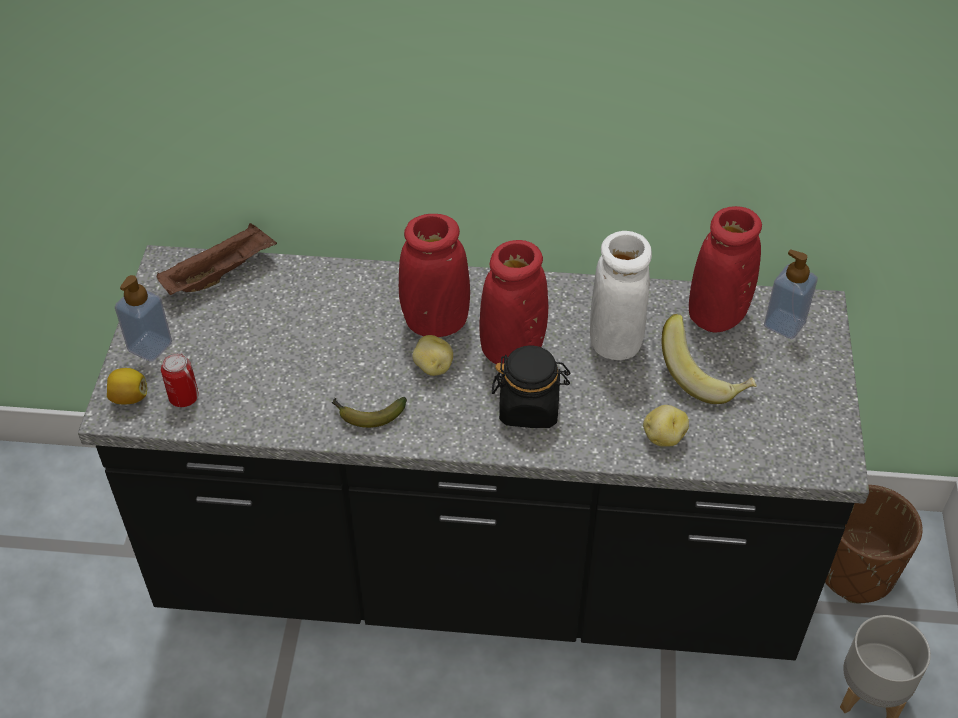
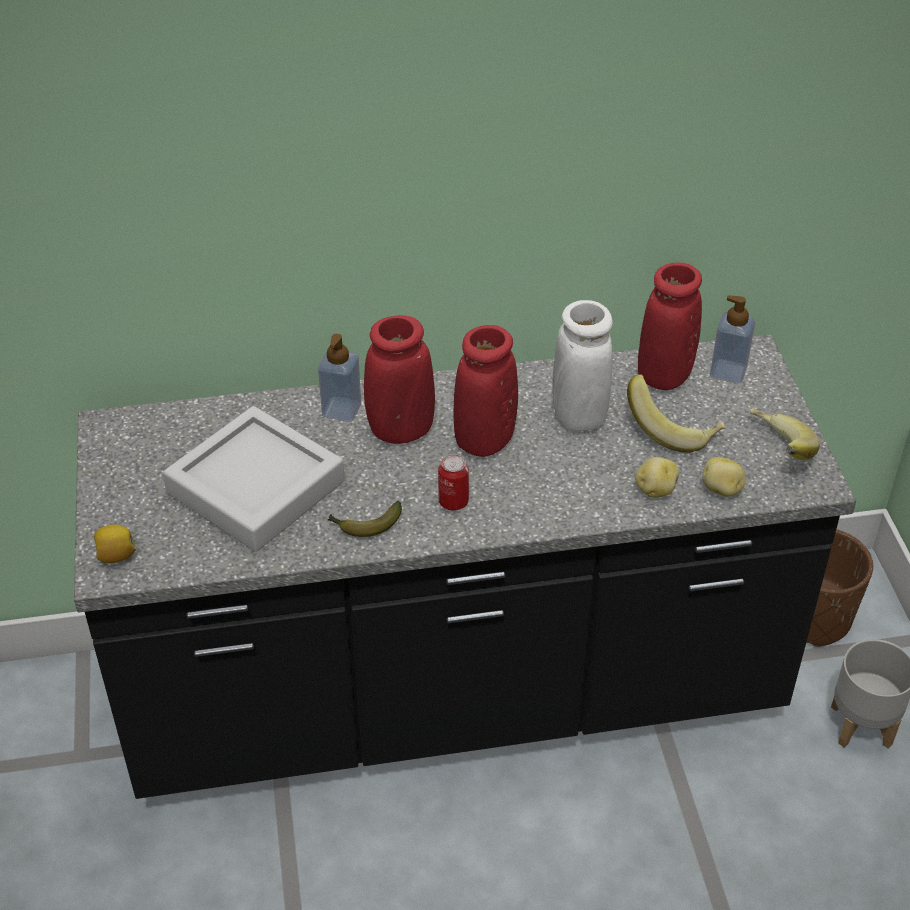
camera: 15 degrees left, 5 degrees down
(150, 346) = (119, 505): soap dispenser -> soap dispenser (341, 410)
(184, 397) = (173, 545): can -> can (453, 502)
(220, 274) = (166, 424): brown tray -> none
(279, 354) = (256, 487): none -> grey tray
(433, 367) = (413, 471): potato -> potato (721, 490)
(529, 407) = (520, 488): black jar -> none
(802, 420) = (775, 451): none -> banana

